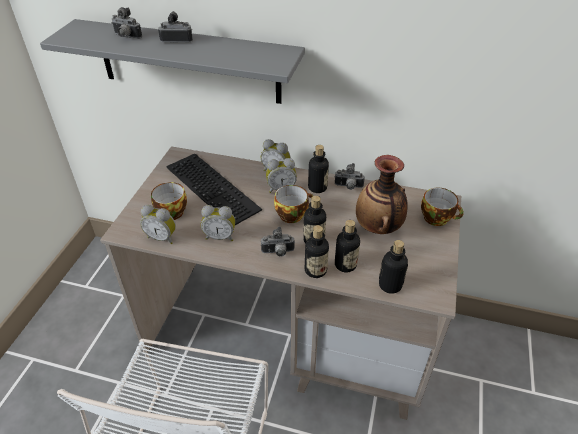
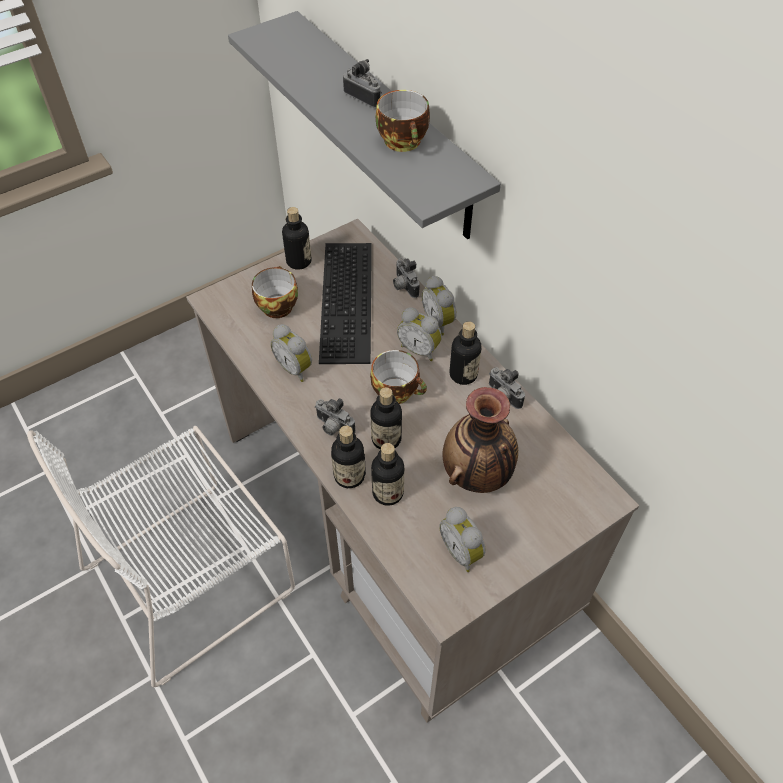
camera: 40 degrees right, 10 degrees up
(126, 37) = (318, 66): camera -> camera (403, 286)
(162, 237) = (241, 331): alarm clock -> alarm clock (462, 551)
(390, 285) = (409, 552): bottle -> bottle (299, 261)
(437, 218) = (567, 513): cup -> cup (404, 142)

